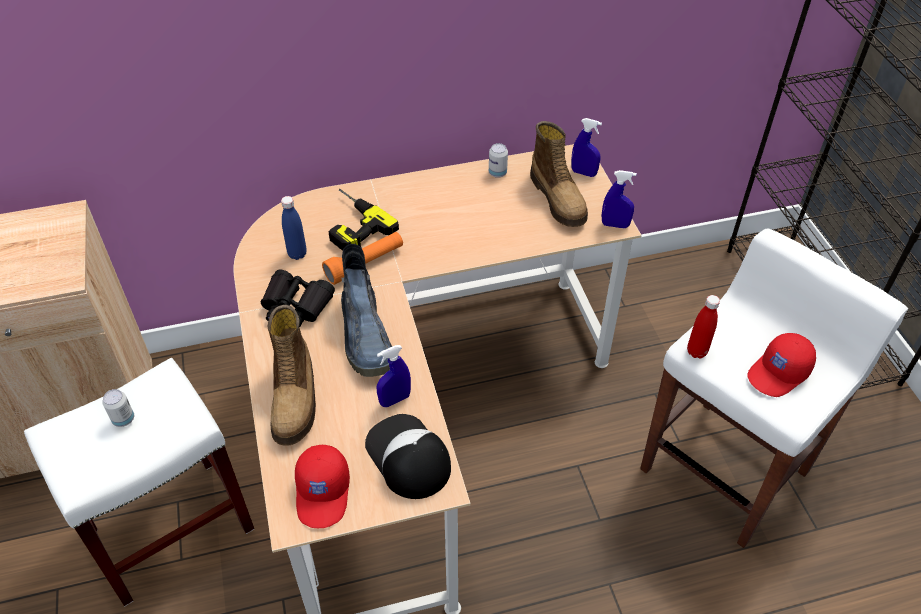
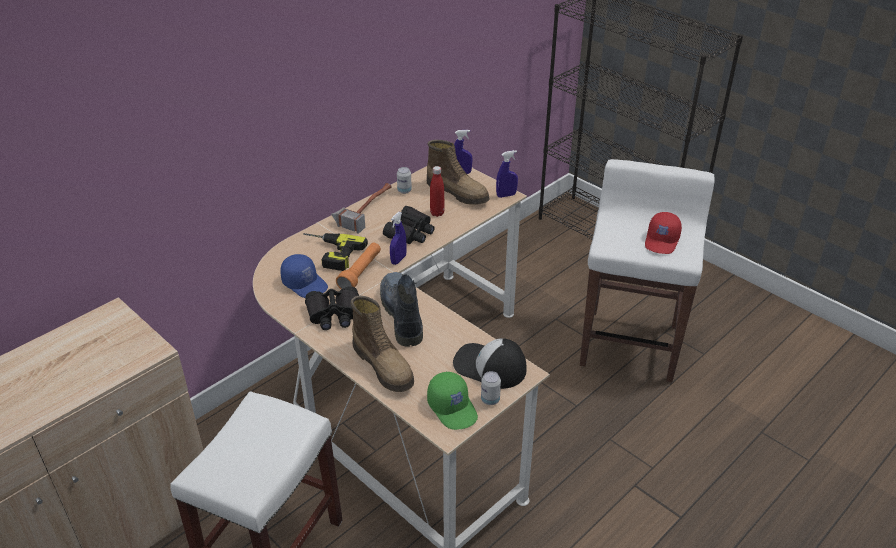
camera: 30 degrees left, 10 degrees down
(123, 419) = (250, 441): can -> can (490, 400)
(297, 254) = (305, 284): blue bottle -> blue cap
(324, 493) = (453, 408): red cap -> green cap
(367, 337) = (401, 313): boot -> boot turned 150 degrees counterclockwise
(395, 400) = (452, 340): blue spray bottle -> blue spray bottle (398, 259)
(434, 181) = (364, 209): none -> hammer
(460, 232) = (410, 232): none -> black binoculars
(696, 352) = (608, 247): red bottle -> red bottle (437, 213)

